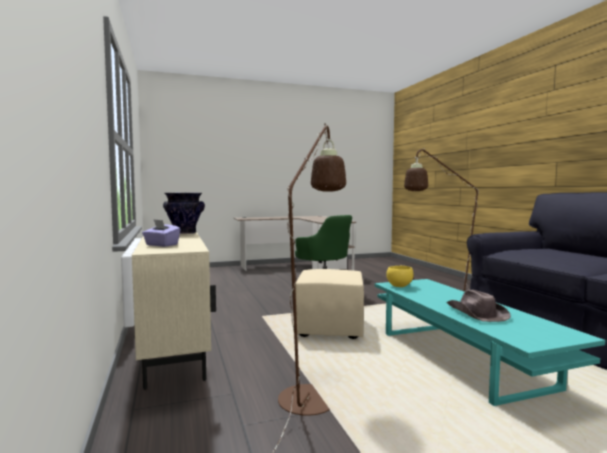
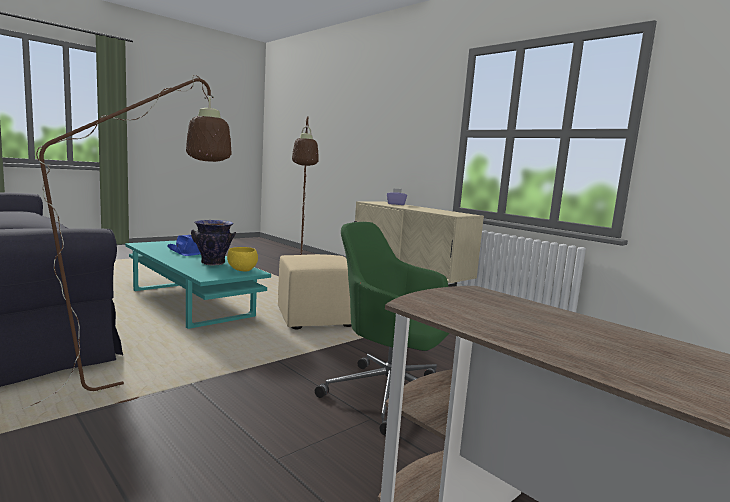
camera: 155 degrees right, 5 degrees up
(184, 233) = (437, 212): vase -> vase (213, 263)
(476, 313) = (188, 251): brown hat -> blue hat

